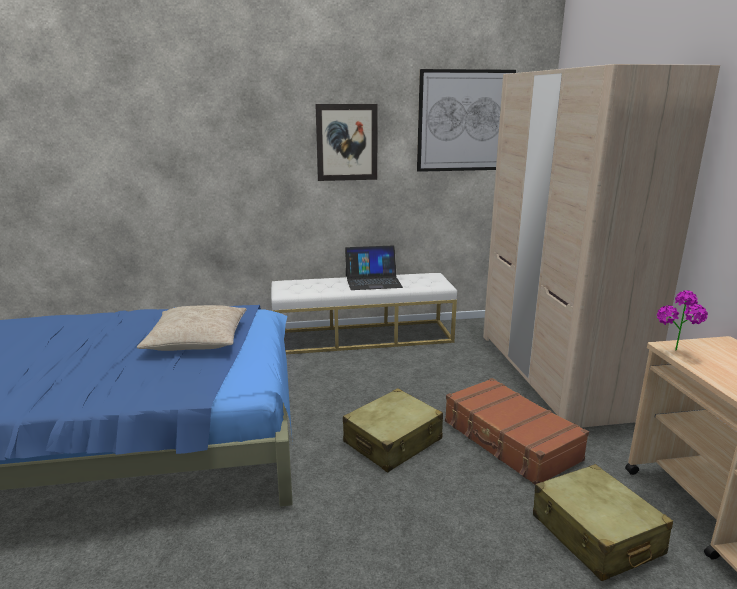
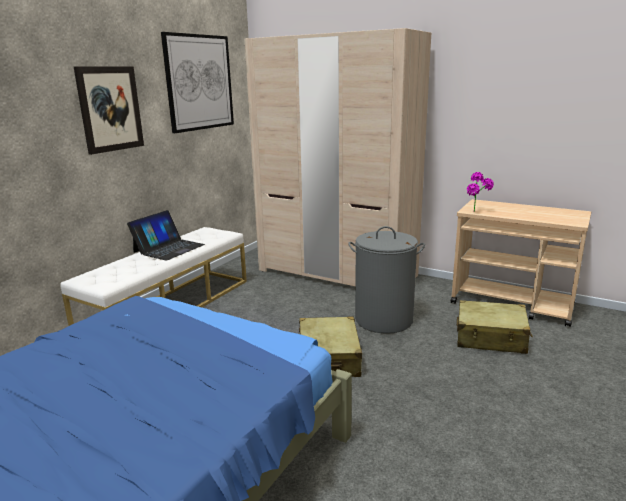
camera: 50 degrees left, 0 degrees up
(197, 340) = (158, 343): beige pillow -> none
(510, 441) = (384, 319): brown suitcase -> grey laundry basket

